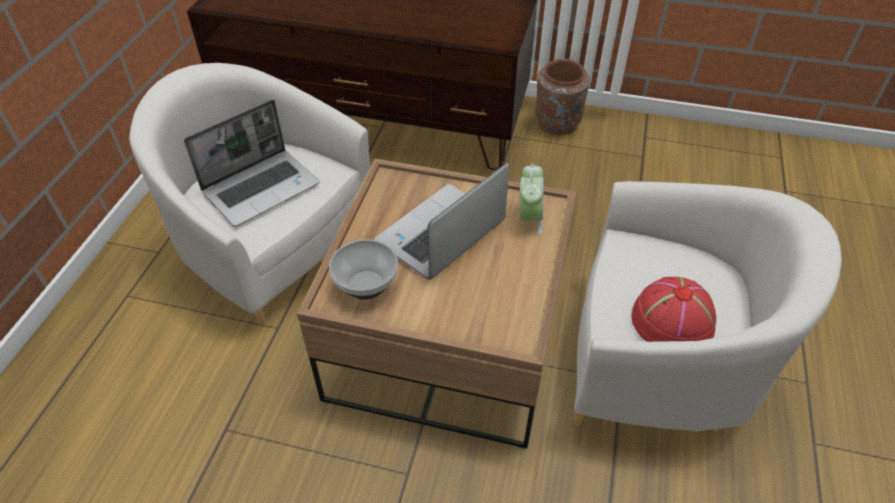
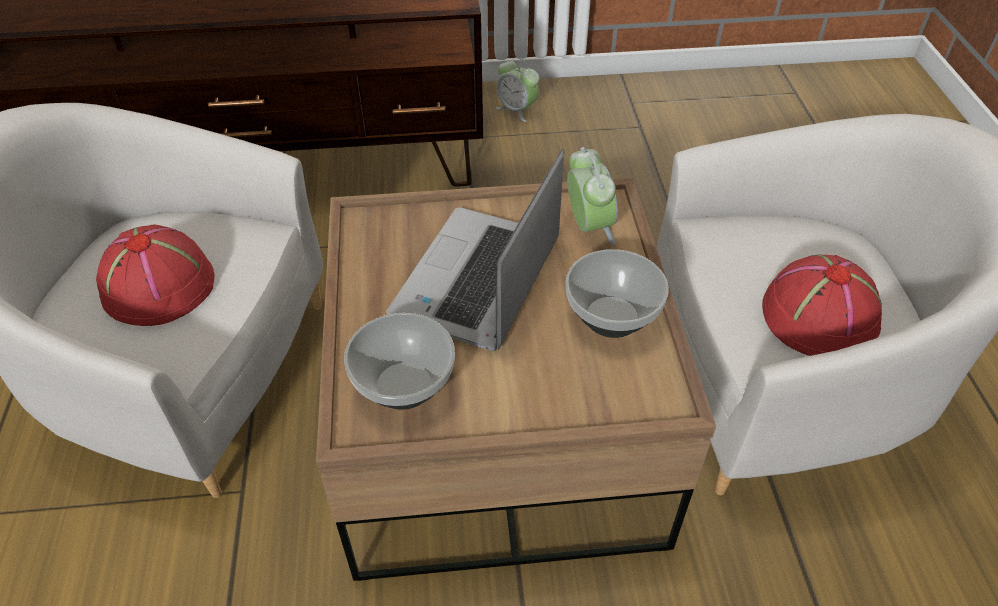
camera: 20 degrees left, 0 degrees up
(262, 188) = (158, 285): laptop -> red hat
(514, 280) = (613, 317): none -> bowl
(557, 124) = (517, 110): brown vase -> alarm clock

